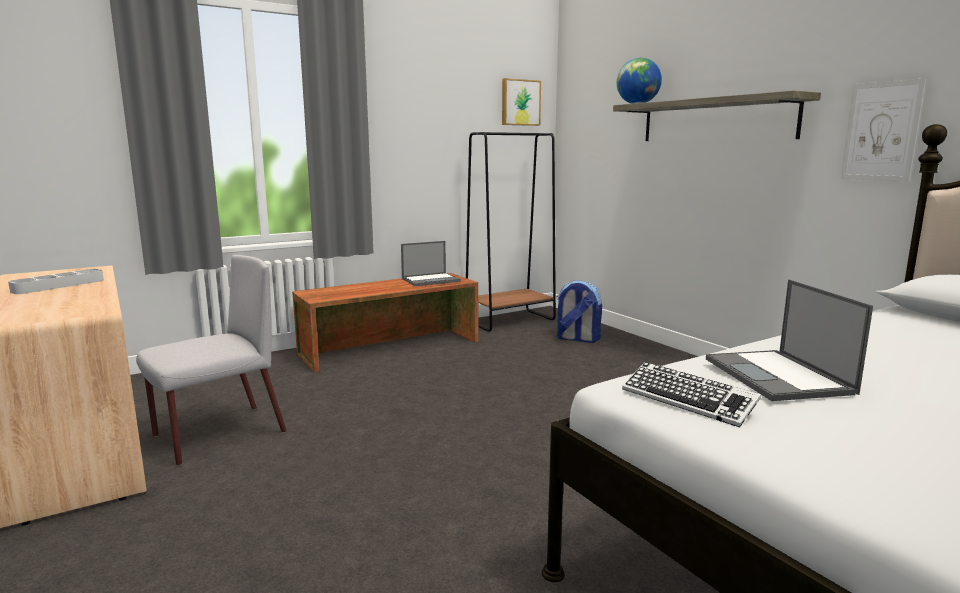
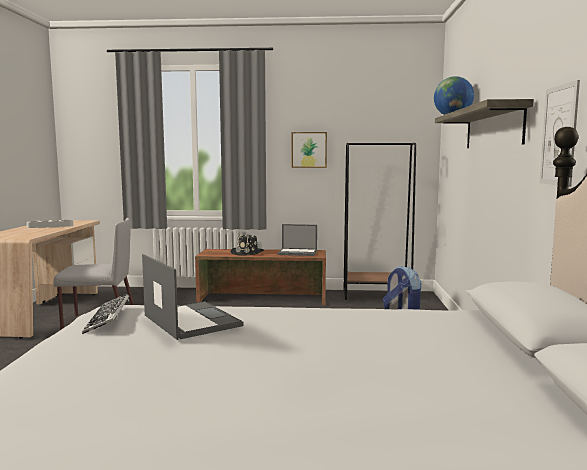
camera: 35 degrees right, 5 degrees down
(369, 288) = (247, 252): none -> black hat
(520, 102) = (402, 118): picture -> picture (309, 150)
(778, 376) = (191, 320): laptop -> laptop turned 120 degrees clockwise

